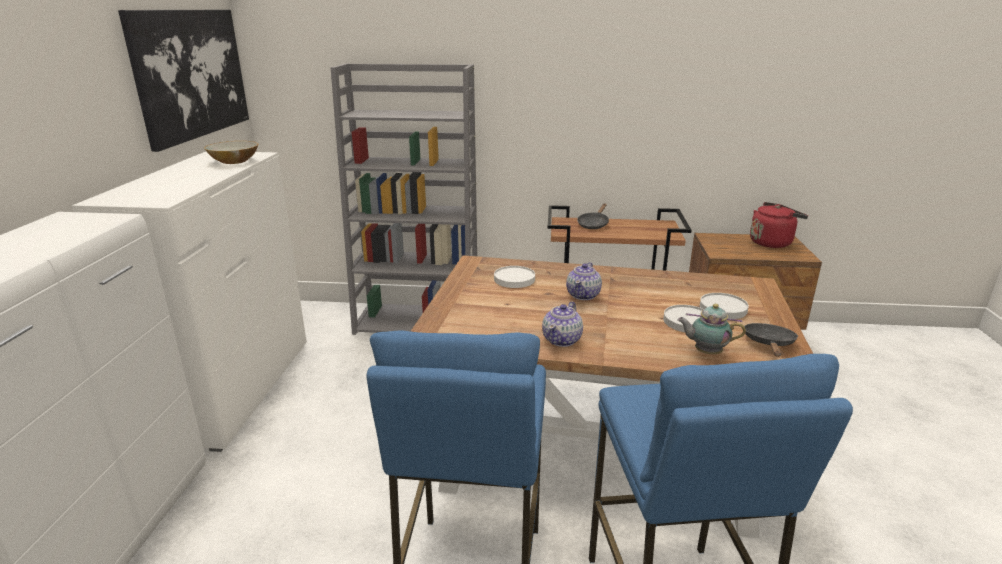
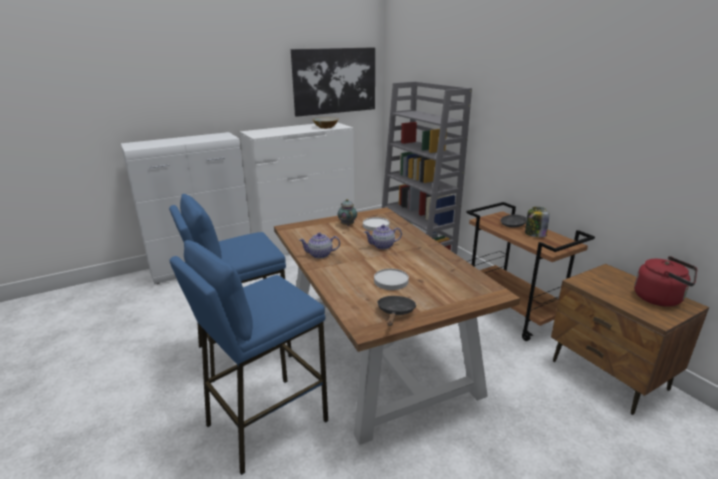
camera: 55 degrees right, 0 degrees up
(628, 227) = (535, 234): none -> jar
(705, 352) = (355, 294): teapot -> teapot (347, 224)
(723, 308) = (429, 288): white plate -> none
(769, 344) = (395, 312): black frying pan -> black frying pan turned 60 degrees counterclockwise

